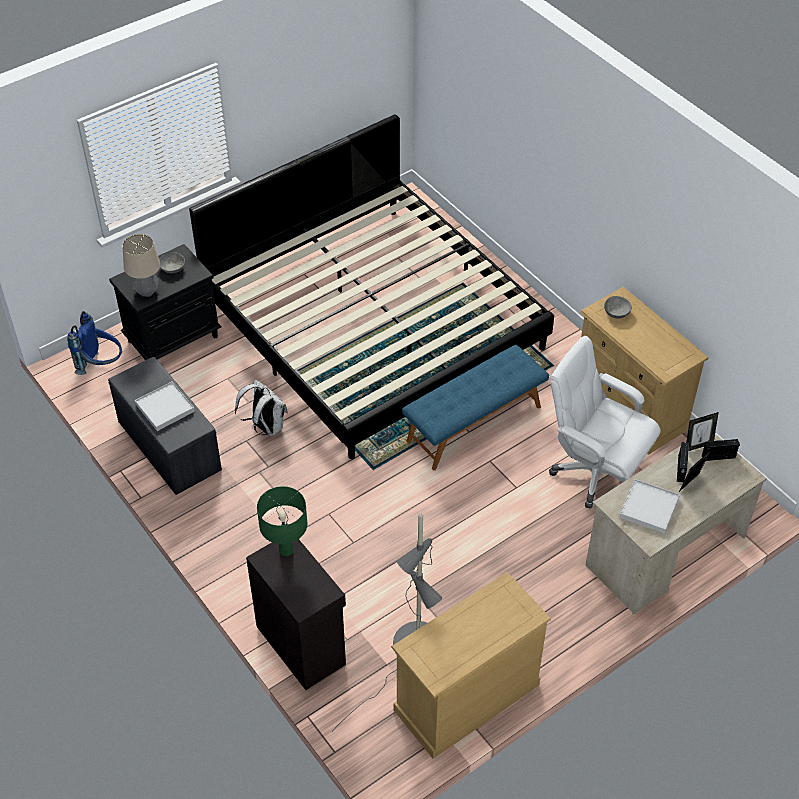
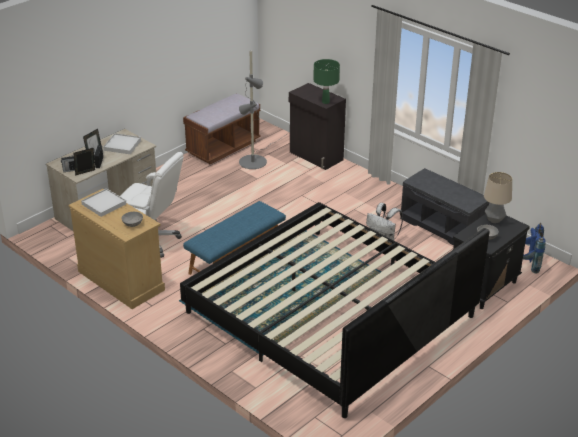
camera: 170 degrees right, 15 degrees down
(165, 408) = (441, 187): white tray -> white tray (104, 204)
(466, 697) = (223, 147): beige dresser -> brown bench

